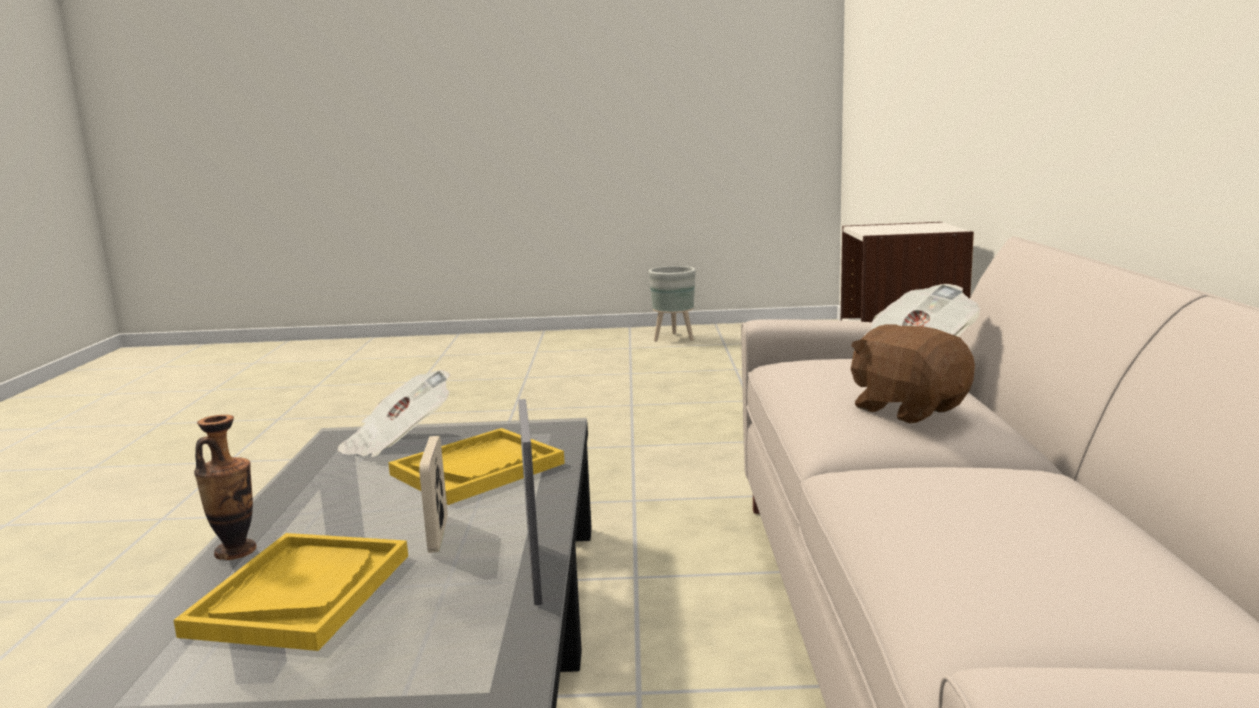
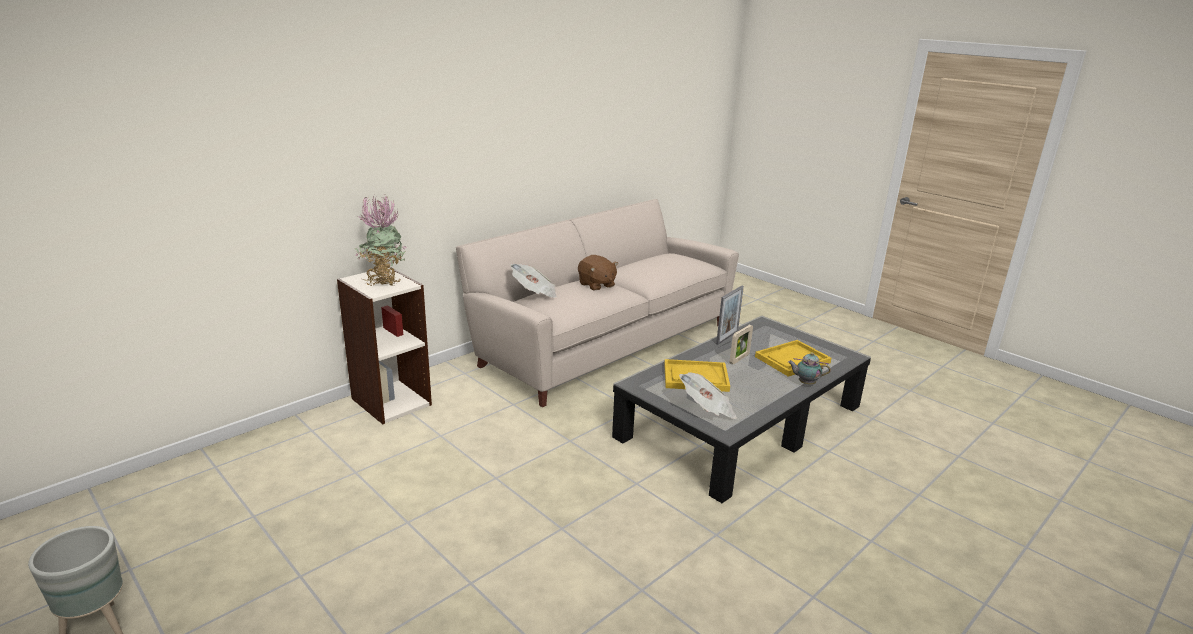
camera: 135 degrees left, 10 degrees up
(236, 551) = (805, 383): vase -> teapot
(902, 229) = (383, 281): none -> potted plant
(908, 409) = (596, 285): brown plush toy -> brown plush toy turned 45 degrees counterclockwise

